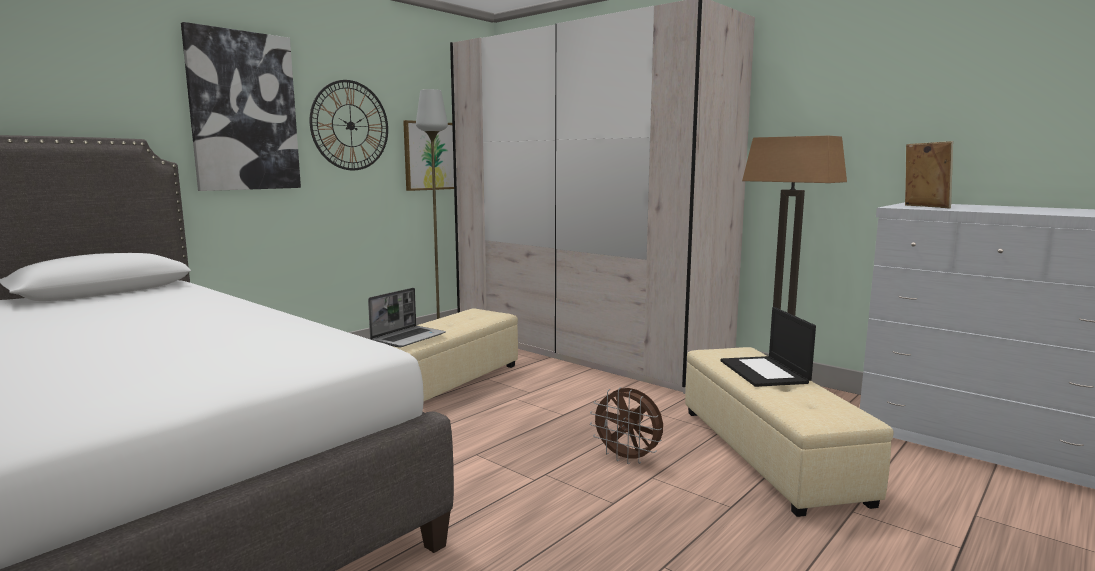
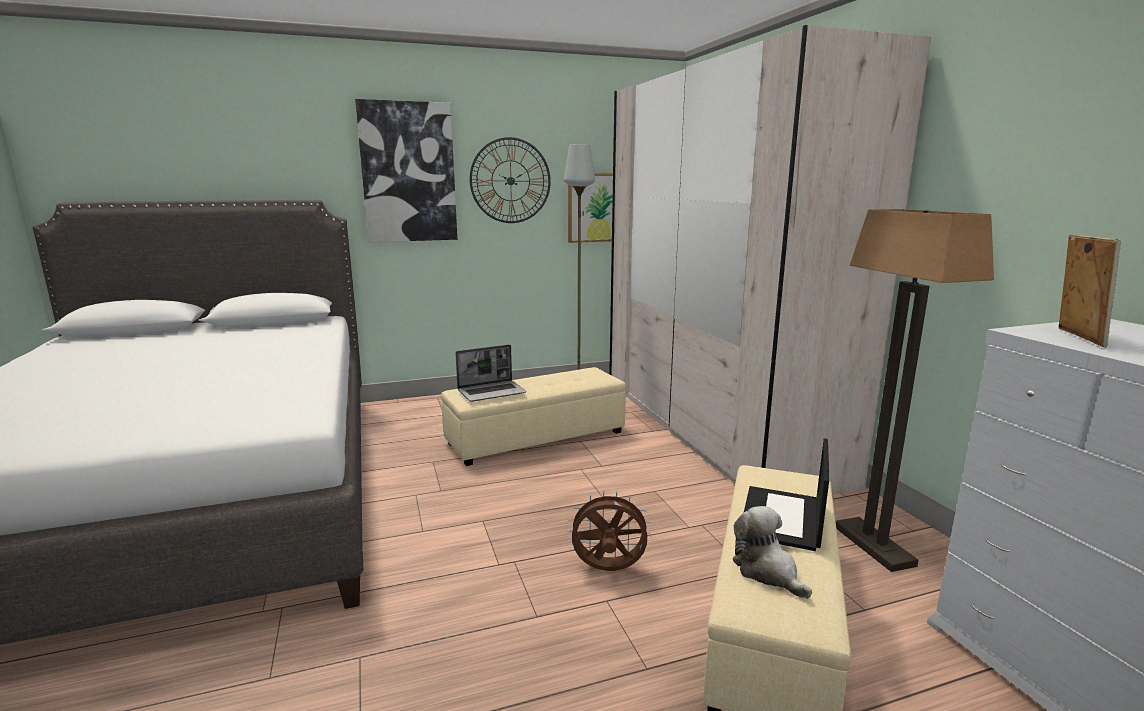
camera: 30 degrees right, 5 degrees up
(628, 458) = (608, 570): brown fan -> brown fan turned 120 degrees clockwise
(798, 400) = (767, 571): none -> plush toy

